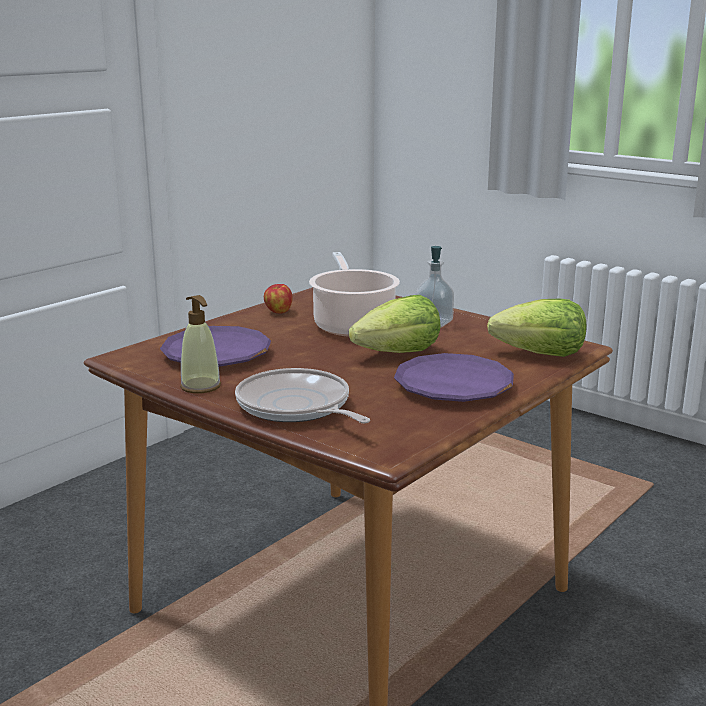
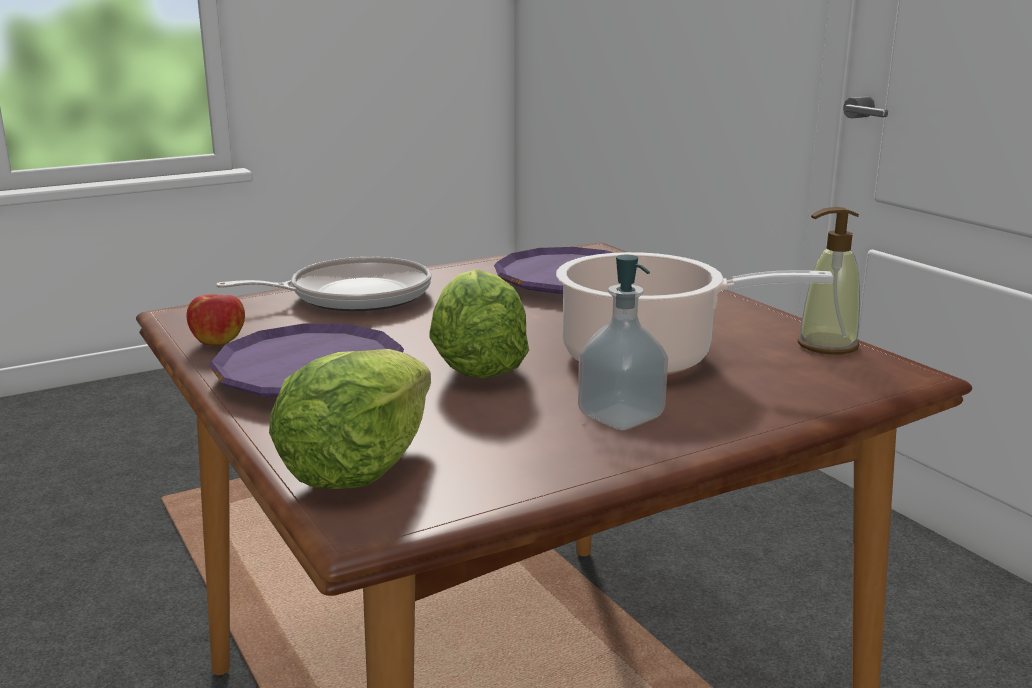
camera: 110 degrees right, 0 degrees up
(201, 387) = (462, 270): soap dispenser -> soap dispenser (827, 345)
(278, 311) = (748, 323): apple -> apple (218, 342)

